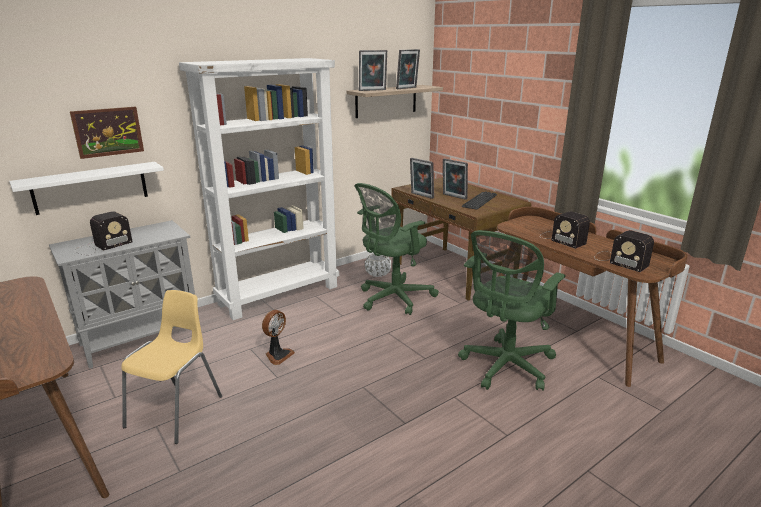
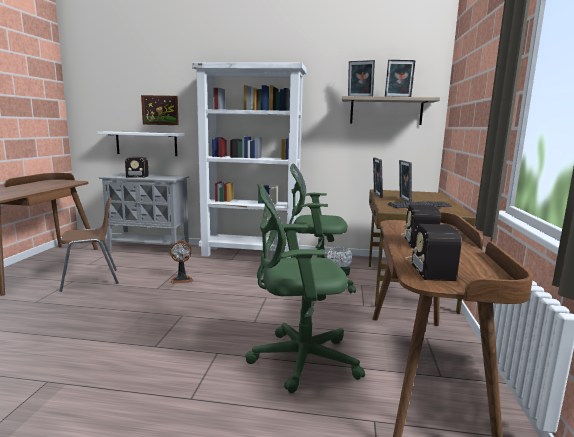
camera: 45 degrees right, 10 degrees down
(176, 411) = (91, 280): yellow chair -> brown chair

